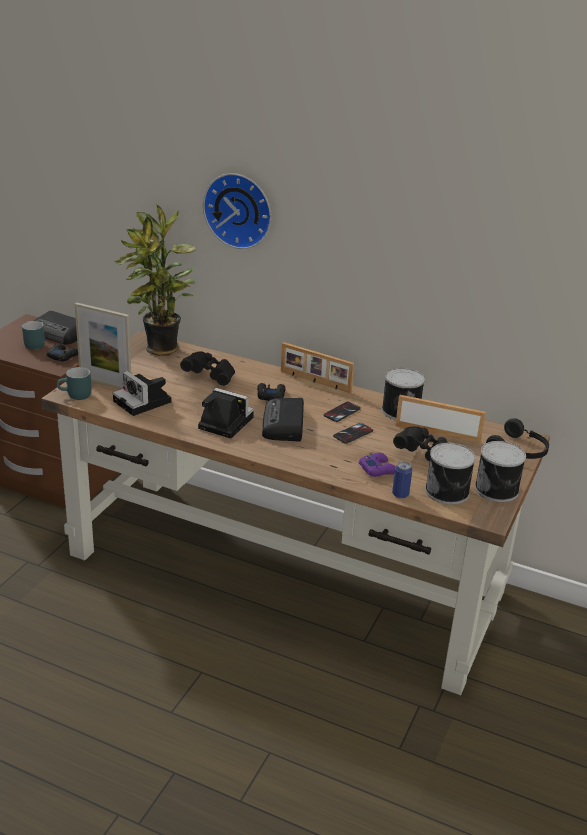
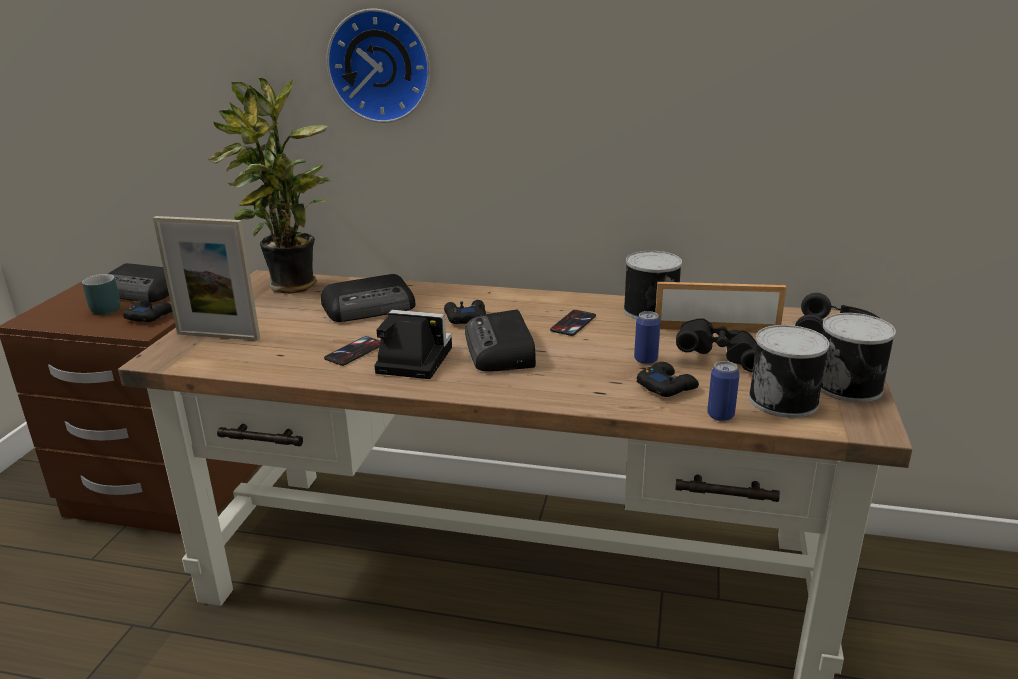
camera: 10 degrees left, 5 degrees down
(75, 396) = (173, 358): turquoise mug -> none
(144, 402) = (282, 351): camera -> none
(210, 376) = (371, 307): black binoculars -> radio
(315, 381) = (518, 294): picture frame -> none
(353, 433) = (603, 346): phone -> phone (354, 351)
(375, 448) = (645, 360): none -> can
(378, 469) = (666, 386): purple game controller -> black game controller

